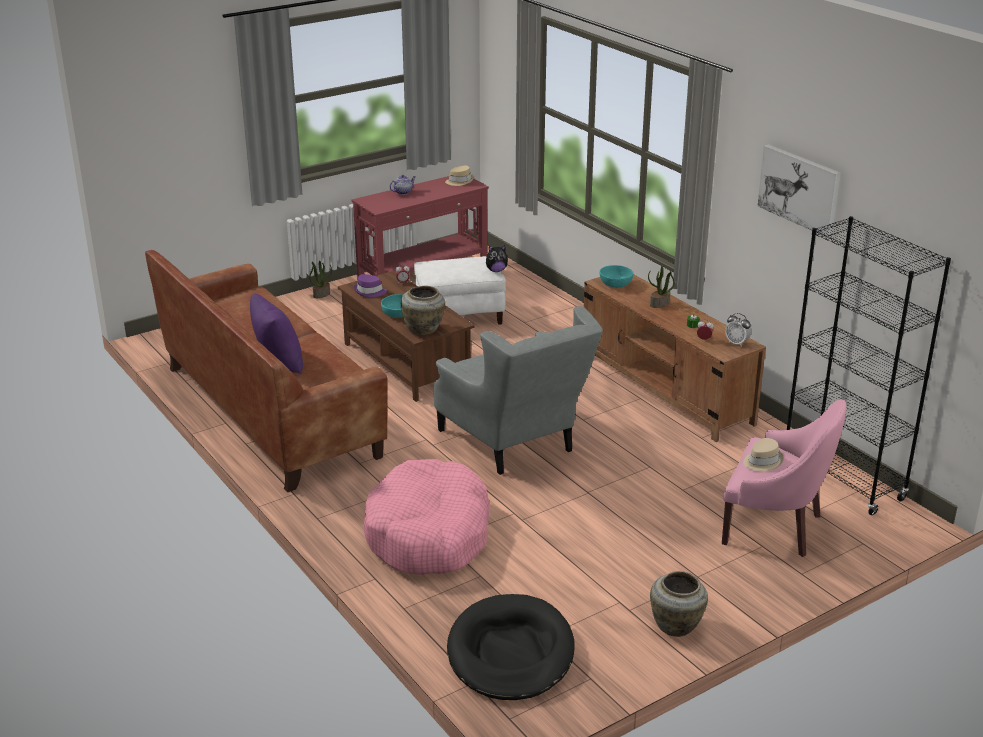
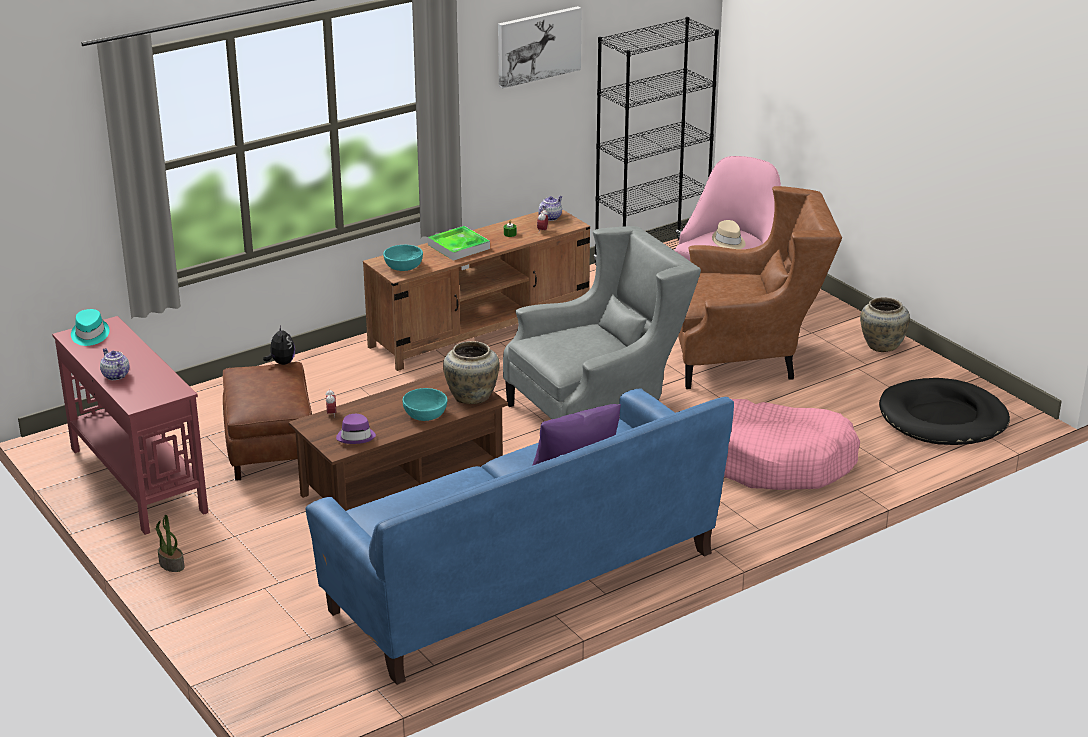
camera: 90 degrees left, 0 degrees up
(270, 411) = (524, 581): brown sofa -> blue sofa
(460, 181) = (89, 335): beige hat -> turquoise hat
(460, 314) = (270, 449): white ottoman -> brown ottoman
(630, 529) = (745, 358): none -> brown armchair
(659, 304) = (458, 246): potted plant -> tray
(737, 343) = (550, 217): alarm clock -> teapot

